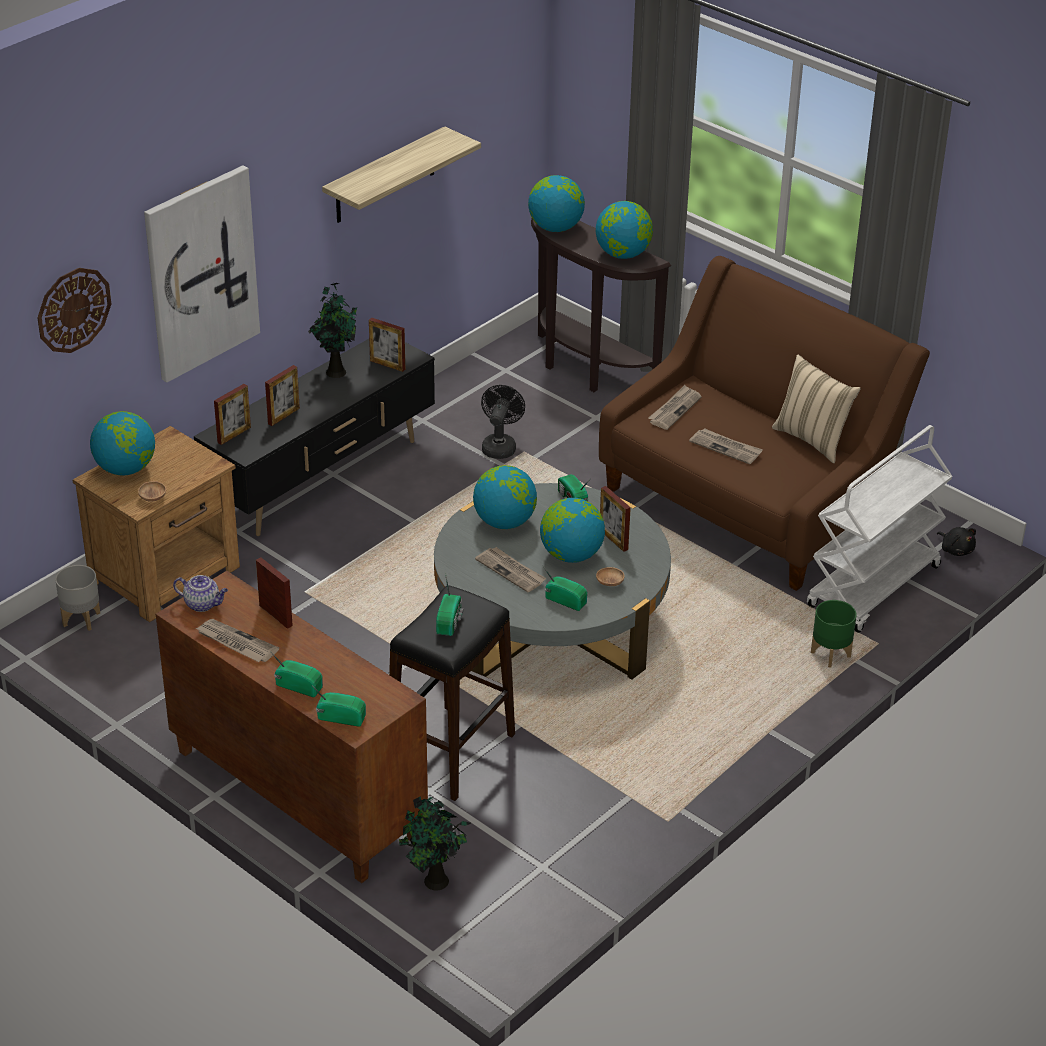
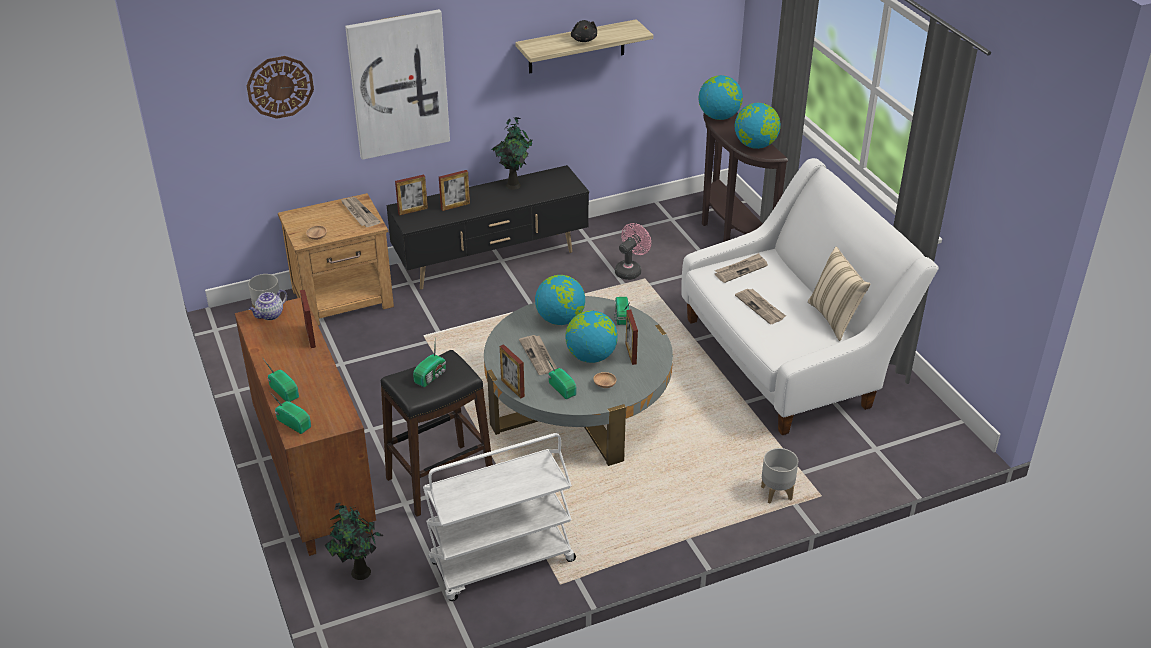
camera: 25 degrees right, 0 degrees up
(126, 469) = (316, 214): globe -> none
(203, 604) = (270, 315): teapot -> teapot turned 90 degrees clockwise
(236, 643) = (268, 348): newspaper -> newspaper (359, 213)
(387, 365) = (552, 188): picture frame -> picture frame (512, 388)
(500, 446) = (630, 270): black fan -> pink fan
(748, 503) = (788, 358): brown sofa -> white sofa
(830, 655) = (776, 493): green planter -> grey planter
(874, 588) = (846, 451): white cart -> white cart (501, 563)
(956, 549) = (935, 440): black plush toy -> black plush toy (584, 40)

